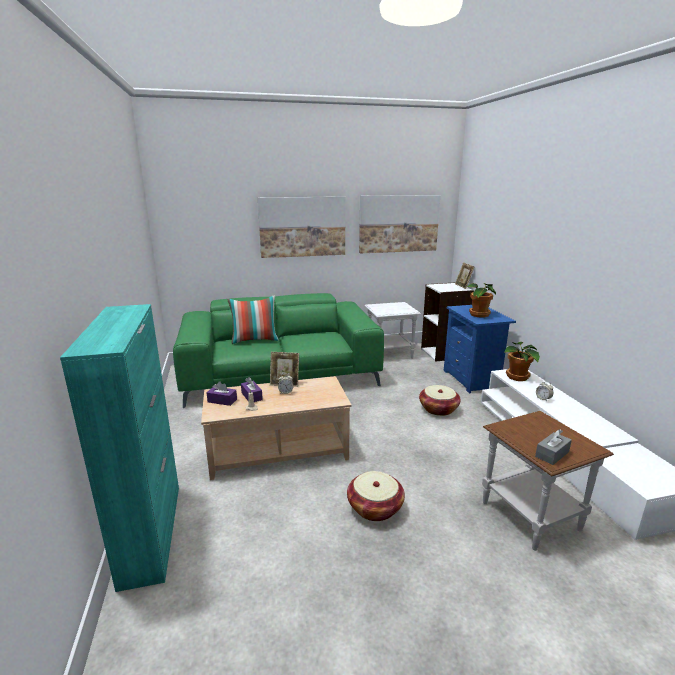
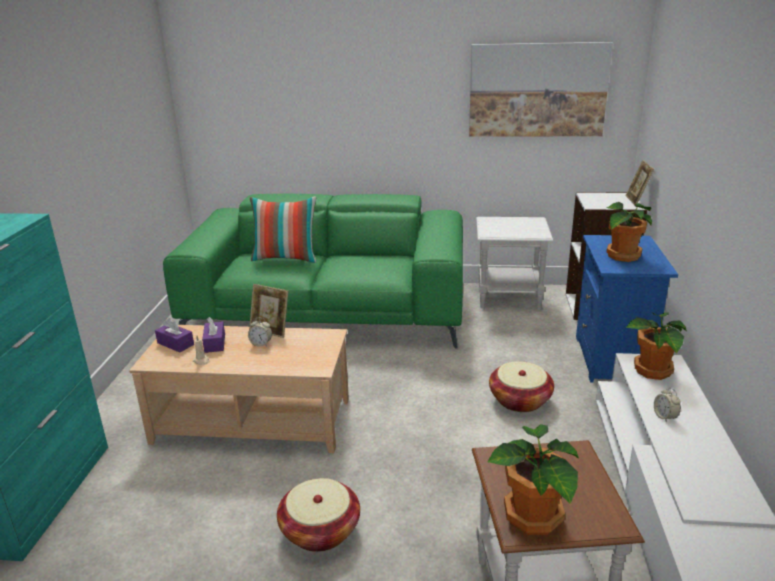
camera: 20 degrees right, 5 degrees up
(302, 226) = (380, 92): picture -> none
(552, 454) = (532, 518): grey tissue box -> potted plant

